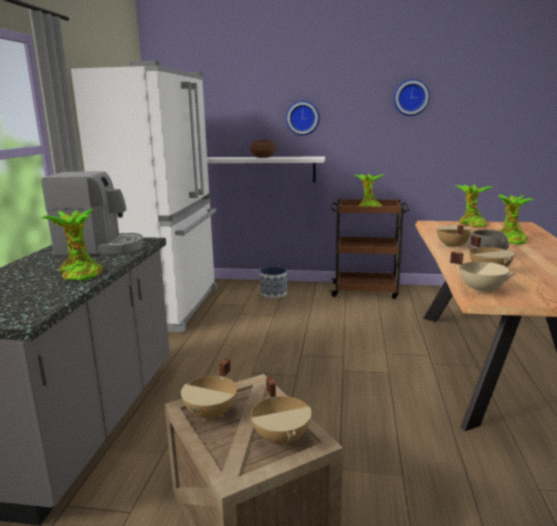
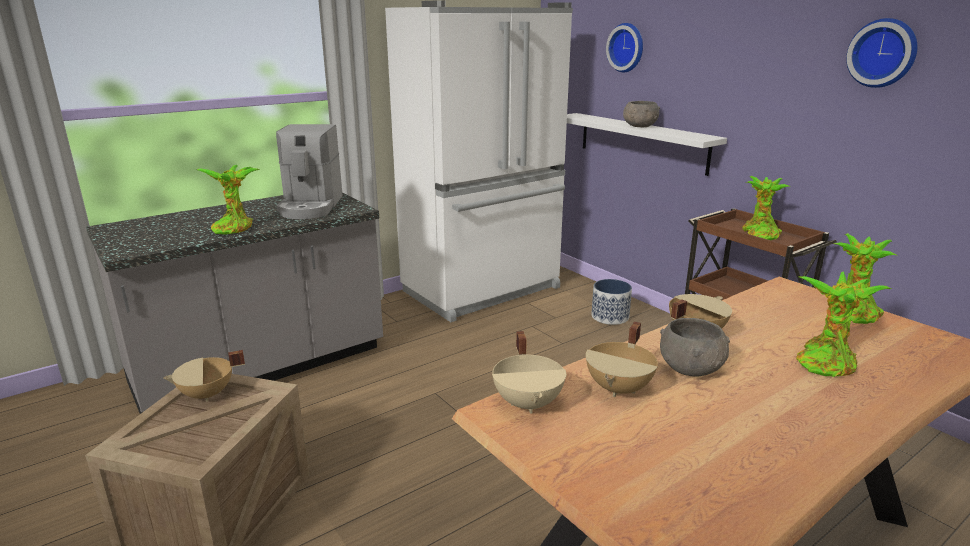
camera: 45 degrees right, 5 degrees up
(100, 248) = (311, 206): coffee machine -> coffee machine turned 45 degrees clockwise
(263, 157) = (639, 126): brown bowl -> grey bowl
(282, 438) = (196, 443): beige cooking pot -> none
(303, 118) = (705, 73): wall clock -> wall clock (627, 47)

